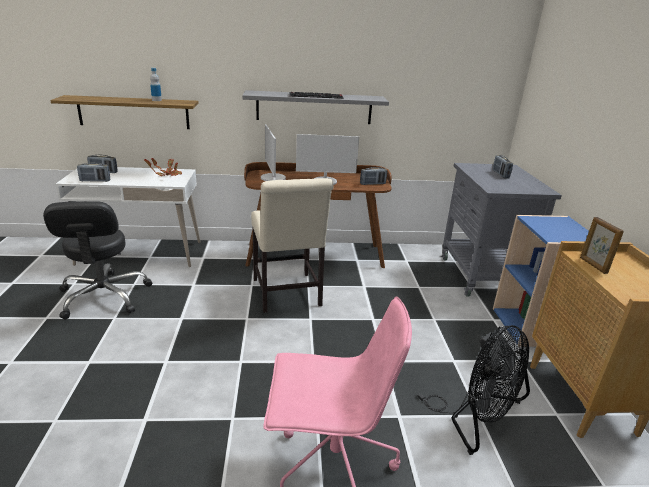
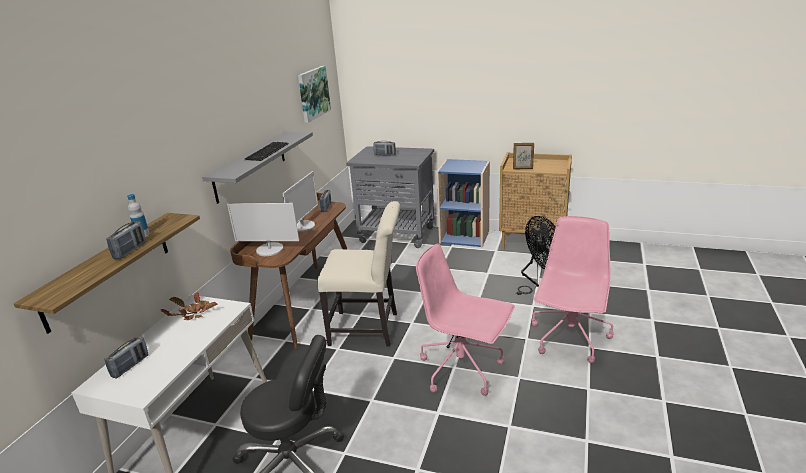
camera: 65 degrees left, 0 degrees up
(95, 181) = (166, 371): radio -> radio (130, 250)
(235, 370) = (464, 371): none -> pink office chair
(457, 75) = (313, 93): none -> picture

